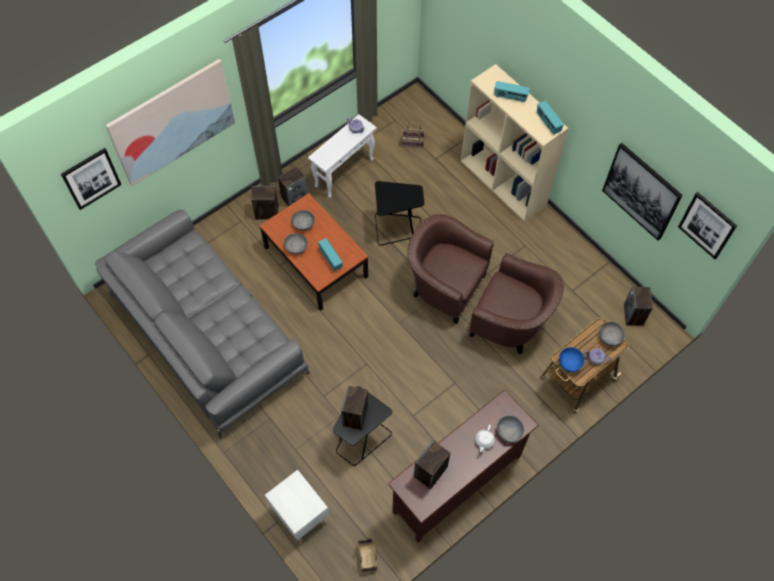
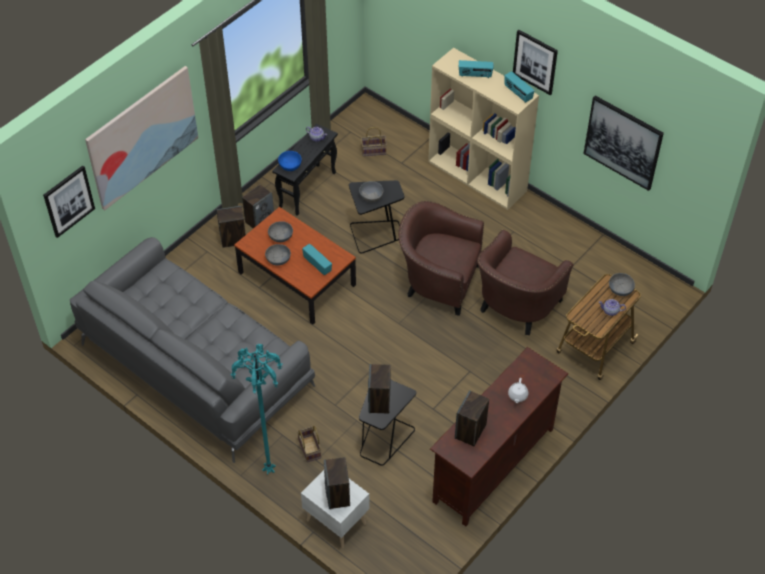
camera: 10 degrees left, 10 degrees down
(251, 451) = (269, 469): none -> turquoise floor lamp
(344, 173) = (307, 189): white side table -> black side table
(368, 557) = (417, 549): basket -> basket (310, 449)
(509, 432) = (540, 383): grey bowl -> grey bowl (371, 196)
(511, 324) = (515, 307): brown armchair -> brown armchair turned 105 degrees clockwise
(570, 363) = (586, 318): blue bowl -> blue bowl (290, 165)
(633, 315) = (638, 280): speaker -> speaker (337, 495)
(707, 225) = (693, 157): picture -> picture (535, 61)

